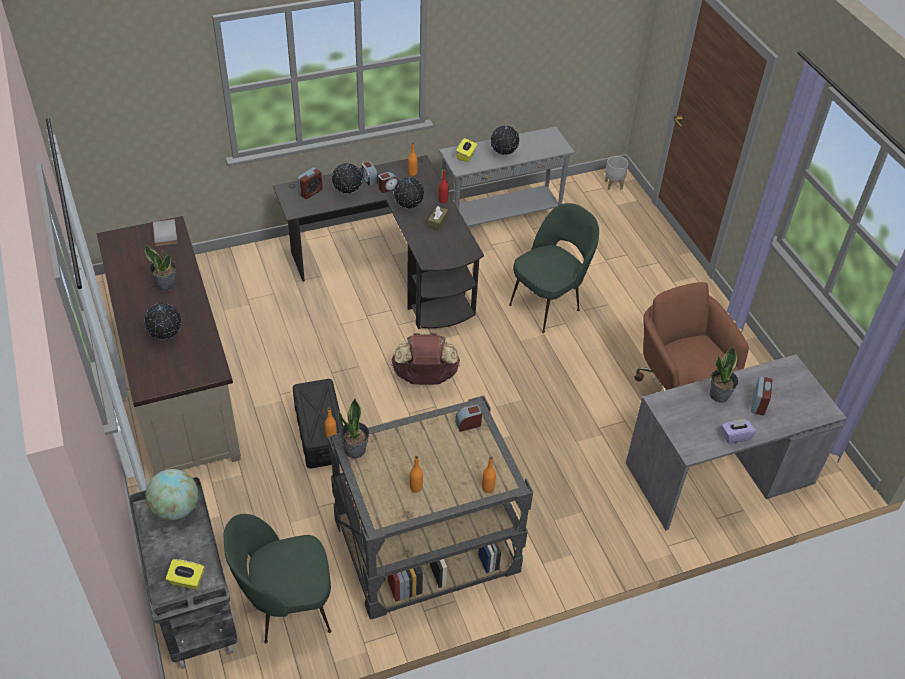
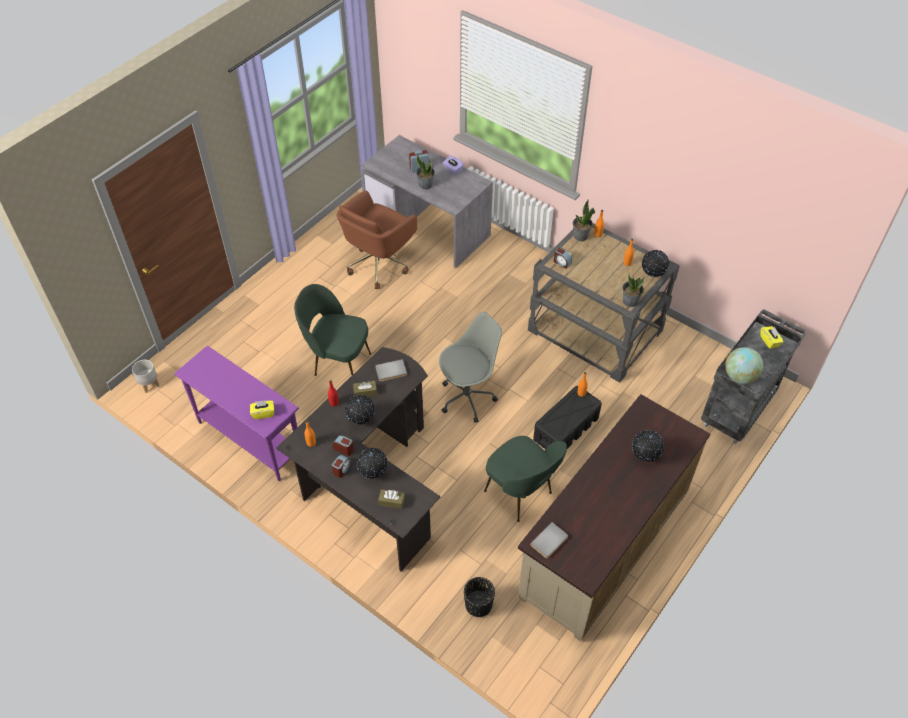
camera: 120 degrees left, 5 degrees up
(166, 284) = (599, 496): potted plant -> potted plant (580, 236)
(217, 280) = (478, 605): none -> black planter
(286, 610) = (694, 369): green chair -> green chair (521, 496)
(310, 192) = (391, 501): alarm clock -> brown tissue box
(425, 378) = (468, 398): brown backpack -> grey office chair
(446, 247) = (391, 372): none -> grey book
(501, 218) = (249, 440): grey console table -> purple console table
(503, 155) = (245, 388): globe -> globe (652, 275)

